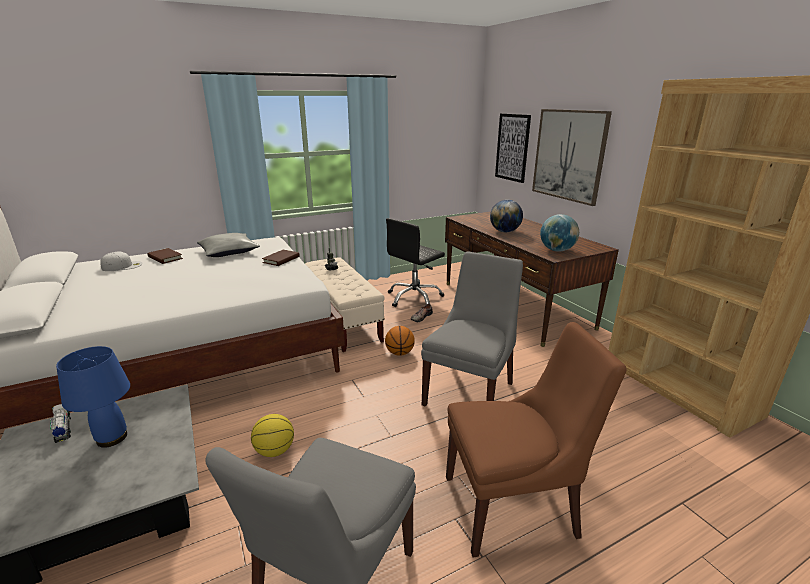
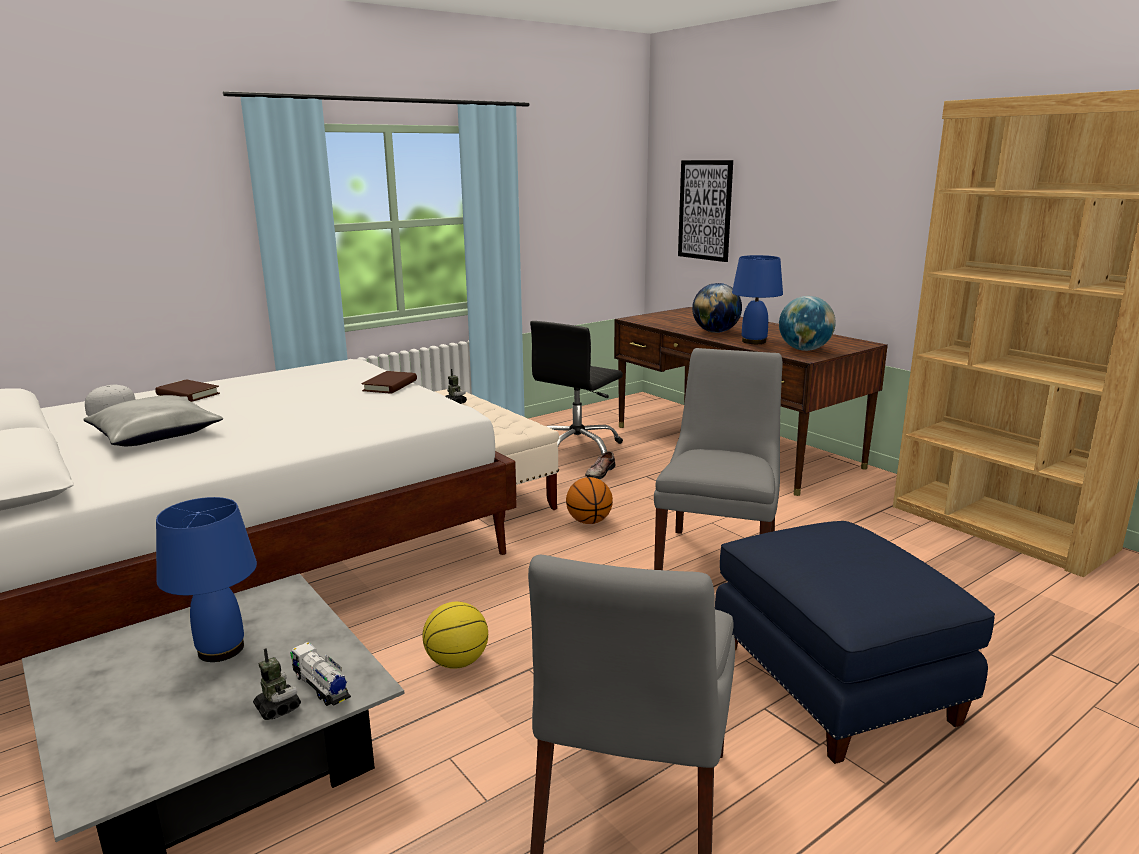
camera: 10 degrees left, 5 degrees down
(63, 429) = (127, 648): toy truck -> toy truck (321, 686)
(117, 491) = (278, 708): none -> toy robot
(229, 251) = (291, 380): grey pillow -> grey pillow (155, 434)
(513, 505) = (836, 683): brown chair -> blue ottoman
(525, 241) = (753, 341): none -> blue table lamp
(569, 155) = (798, 215): picture -> none

